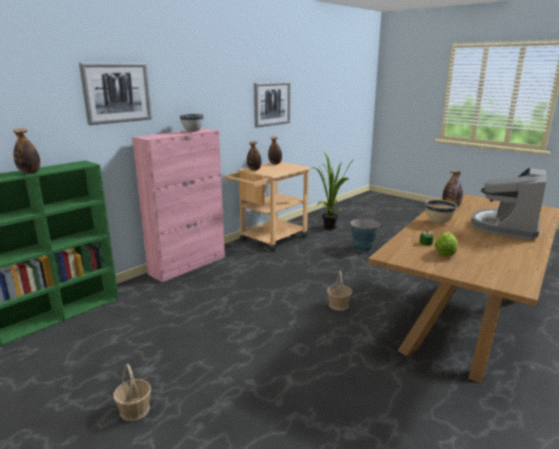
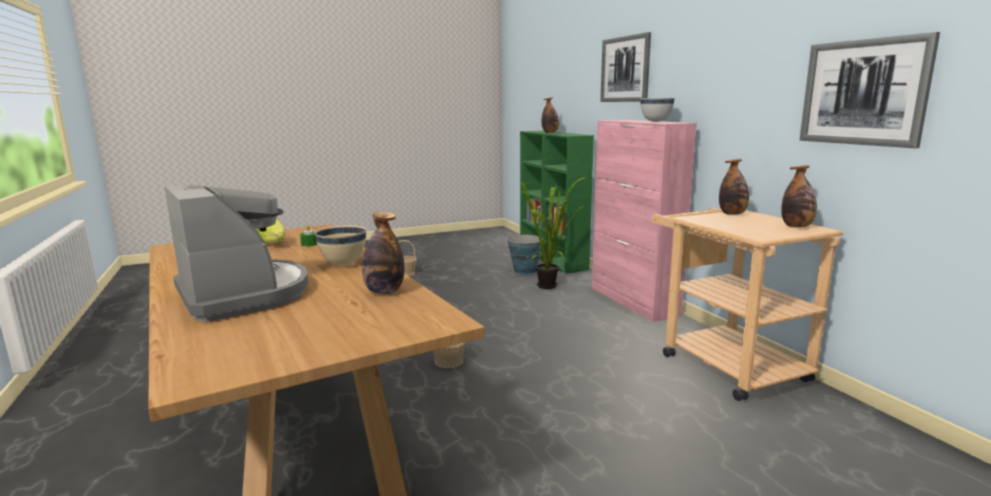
camera: 115 degrees right, 5 degrees down
(329, 226) = (829, 456): potted plant -> potted plant (551, 287)
(363, 248) = (649, 454): bucket -> bucket (525, 271)

